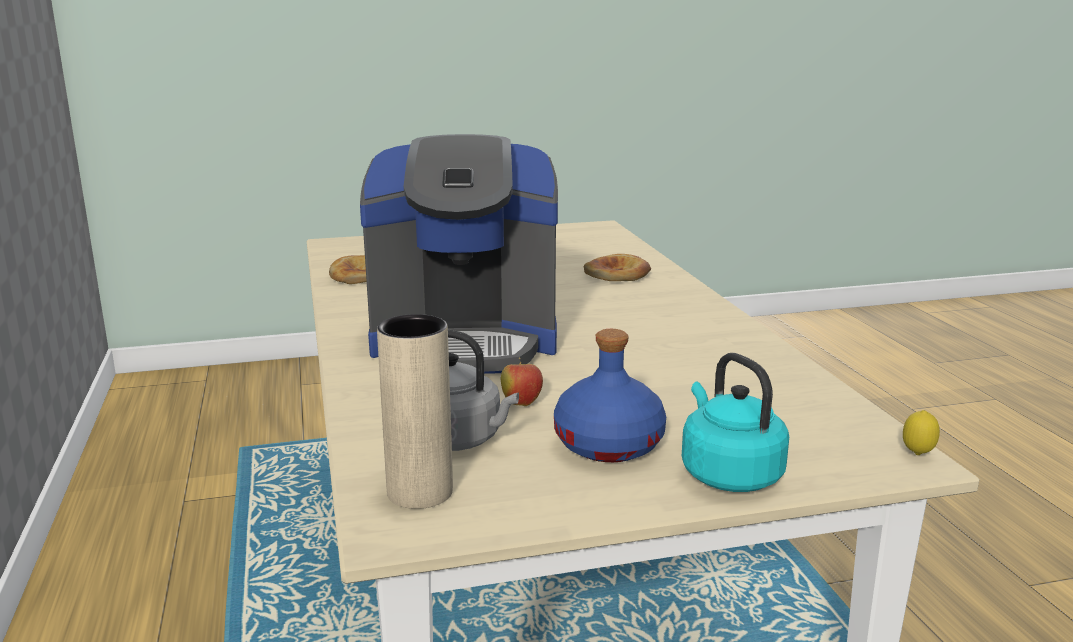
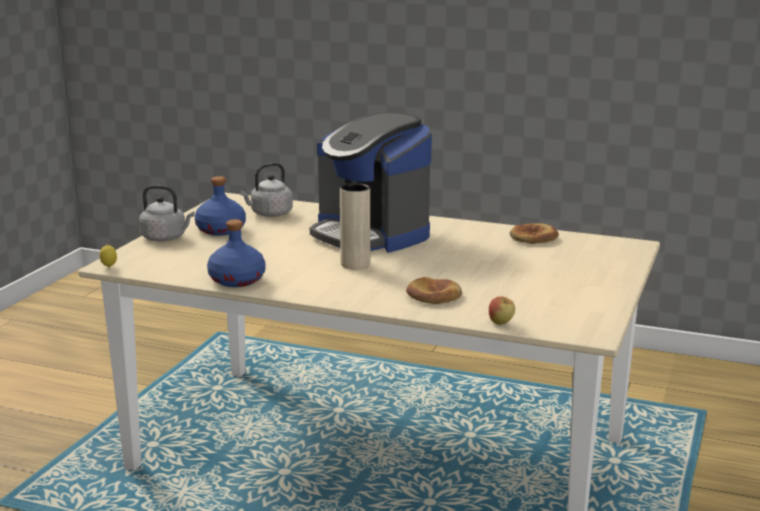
camera: 125 degrees right, 0 degrees up
(420, 492) = (243, 204): beige vase -> beige vase (355, 264)
(465, 342) = (370, 235): coffee machine -> coffee machine turned 75 degrees counterclockwise
(521, 403) = (282, 228): apple -> apple (501, 323)
(728, 474) = (166, 238): turquoise kettle -> grey kettle
(763, 356) = (237, 280): none -> blue bottle

